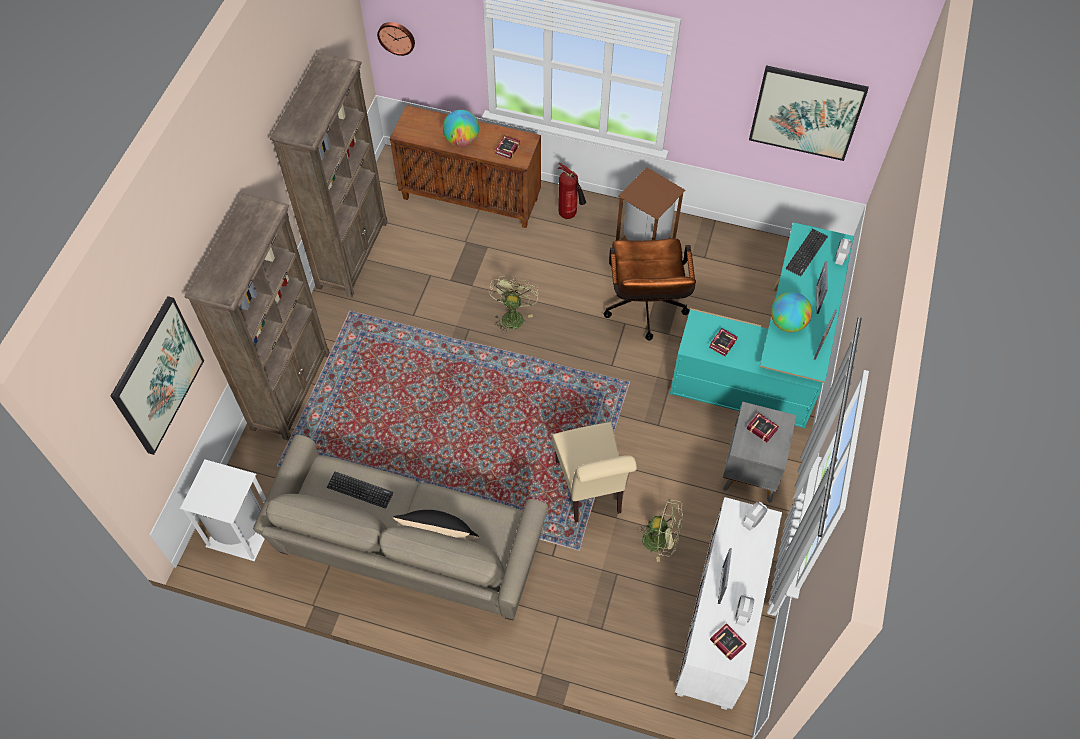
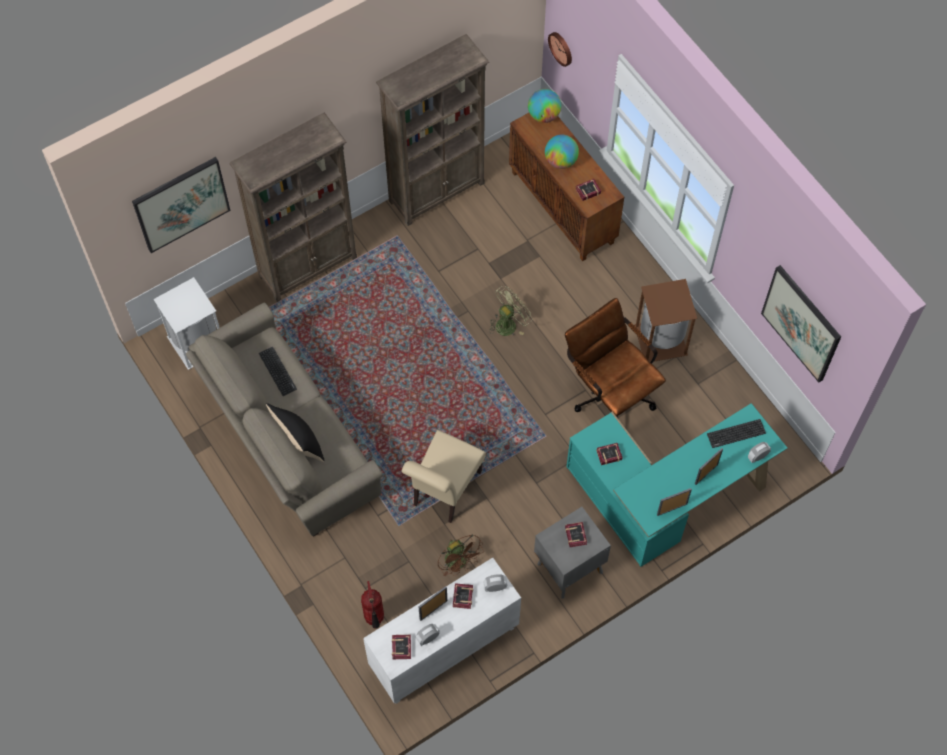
camera: 40 degrees right, 5 degrees up
(569, 215) = (625, 274): fire extinguisher -> fire extinguisher (375, 620)
(645, 311) = (609, 392): brown office chair -> brown office chair turned 105 degrees clockwise
(660, 540) = (459, 563): green fan -> brown fan
(734, 553) = (462, 598): none -> book
(787, 323) = (665, 475): globe -> globe (543, 115)

